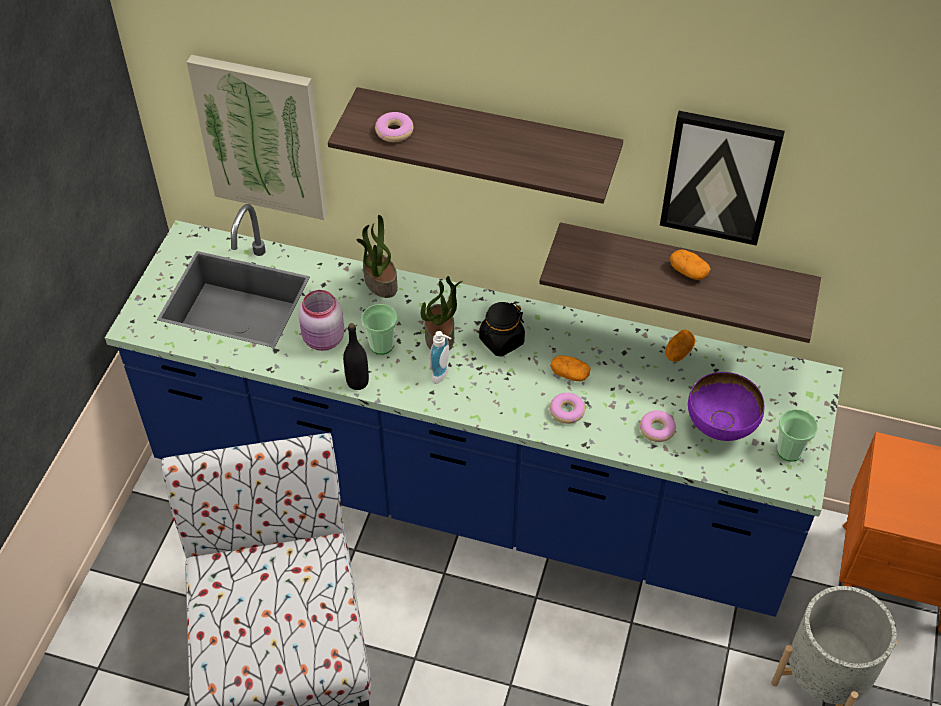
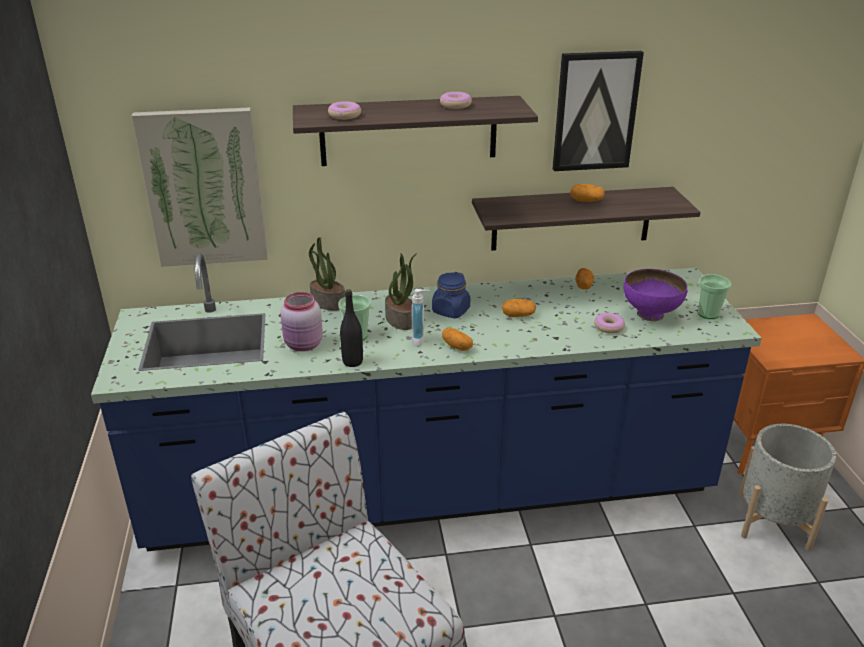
camera: 25 degrees left, 20 degrees down
(474, 398) = (457, 346): none -> potato
(501, 341) = (451, 311): black jar -> blue jar
(567, 411) = (535, 335): donut -> donut (456, 105)

